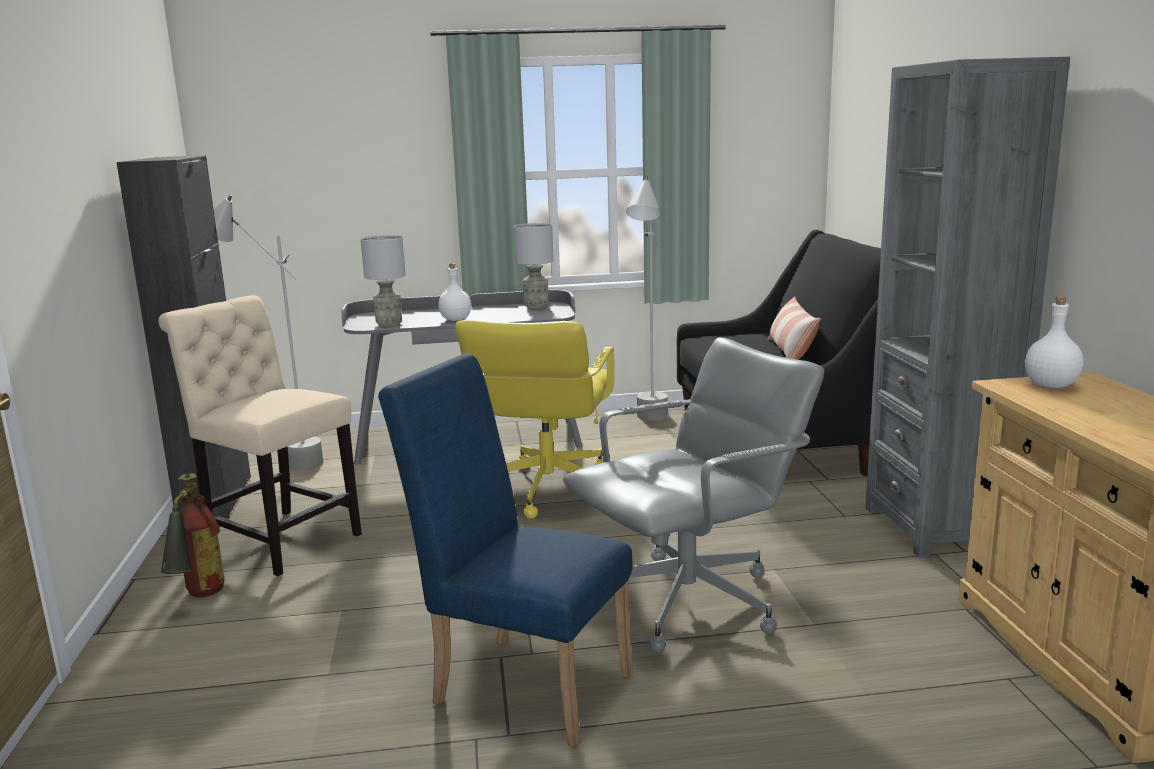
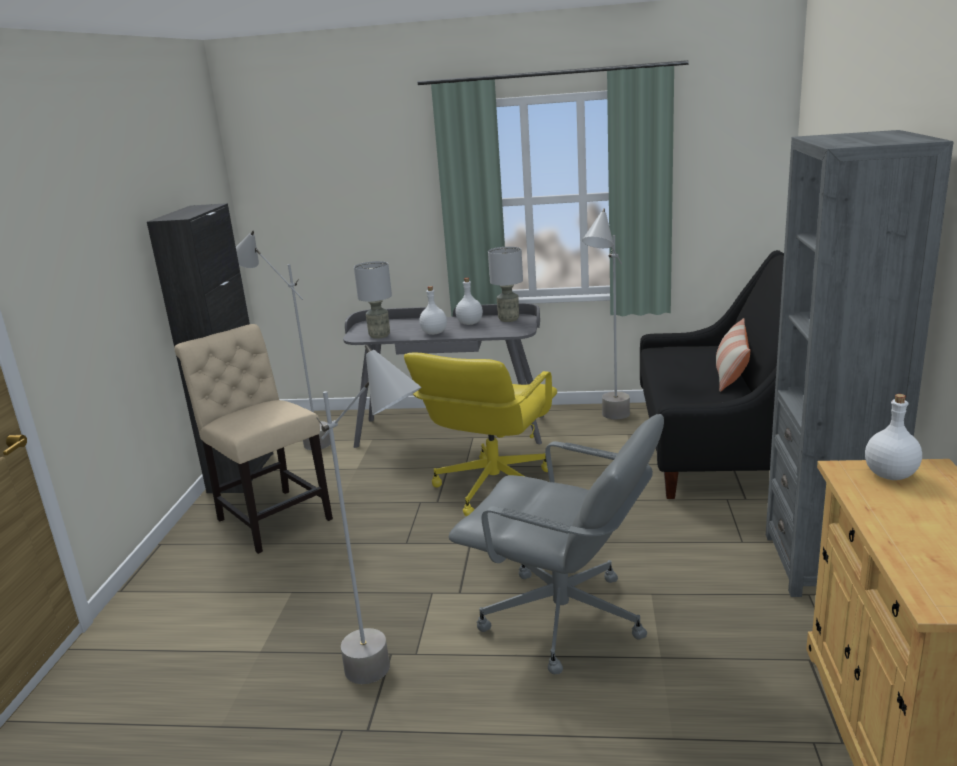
camera: 15 degrees right, 5 degrees up
(199, 598) = (197, 567): fire extinguisher -> none
(493, 311) = (470, 323): none -> white bottle
(521, 682) = (396, 681): blue chair -> grey floor lamp
(690, 602) = (564, 620): grey office chair -> grey office chair turned 45 degrees clockwise

